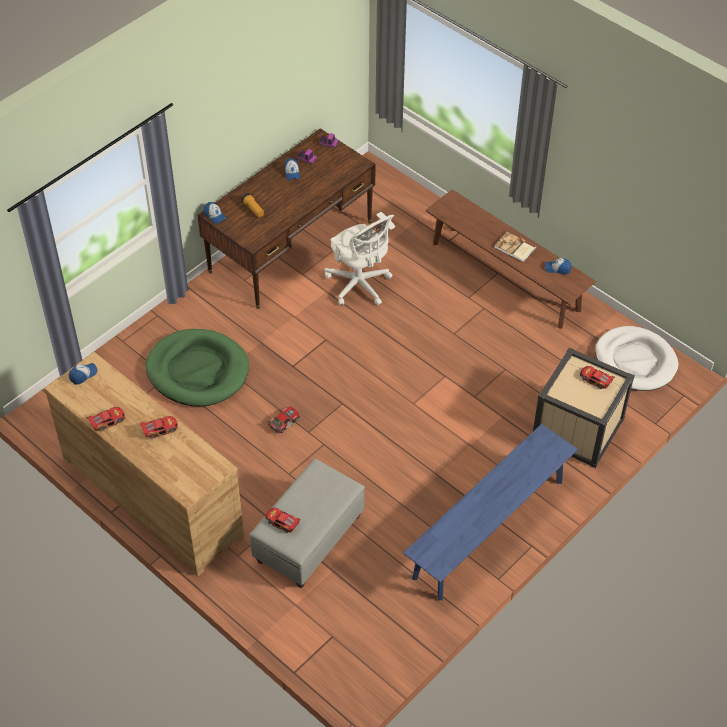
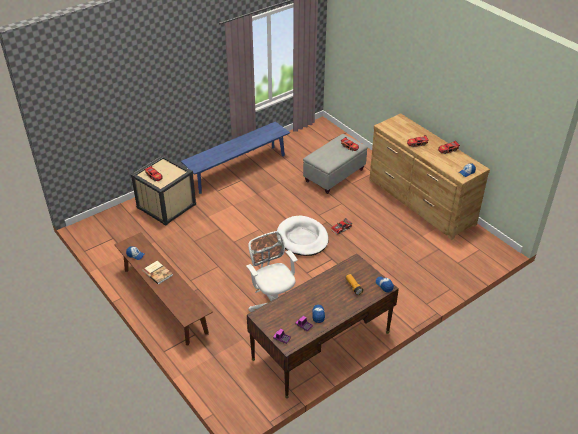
camera: 170 degrees left, 10 degrees down
(198, 371) = (396, 263): green dog bed -> none
(635, 361) = (109, 236): white dog bed -> white dog bed (302, 238)

